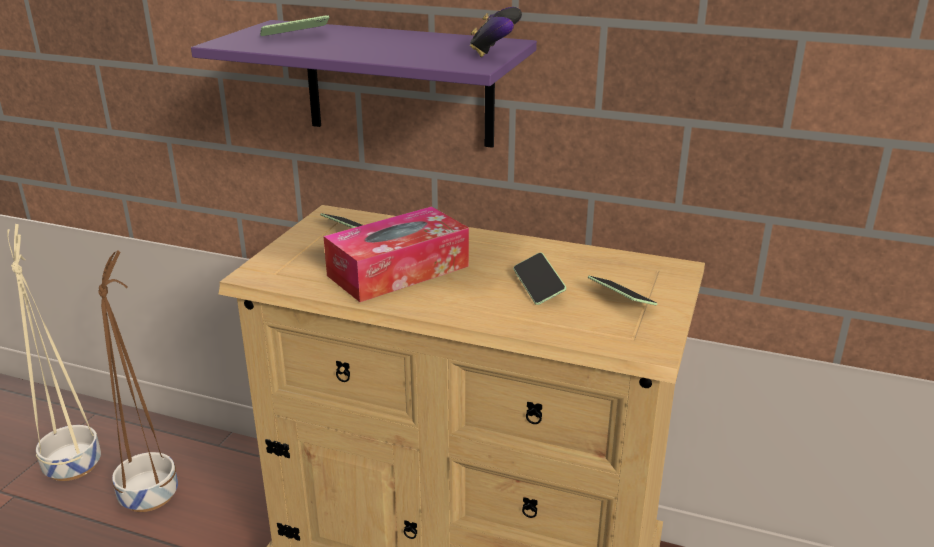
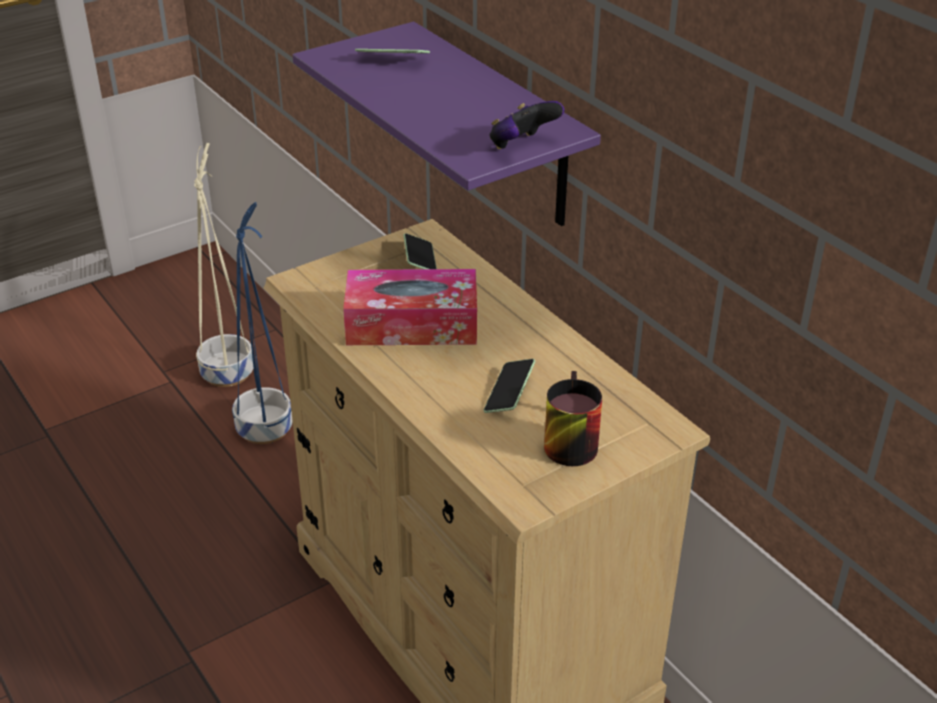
camera: 35 degrees right, 10 degrees up
(150, 494) = (266, 429): brown planter -> blue planter
(620, 300) = (565, 440): phone -> mug

